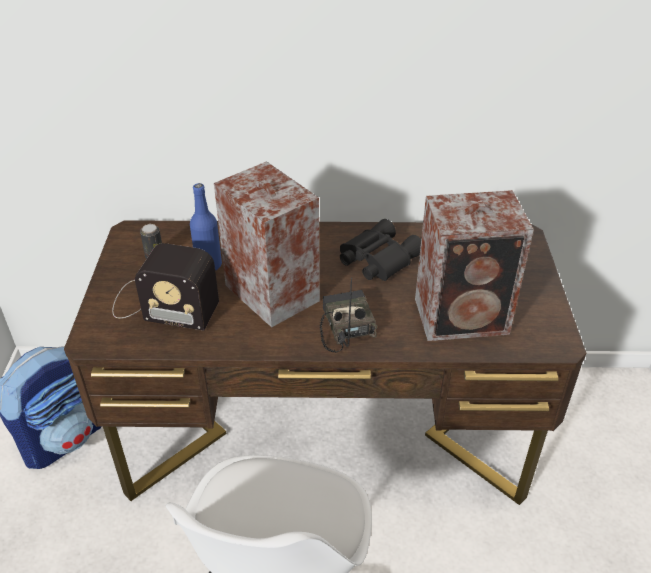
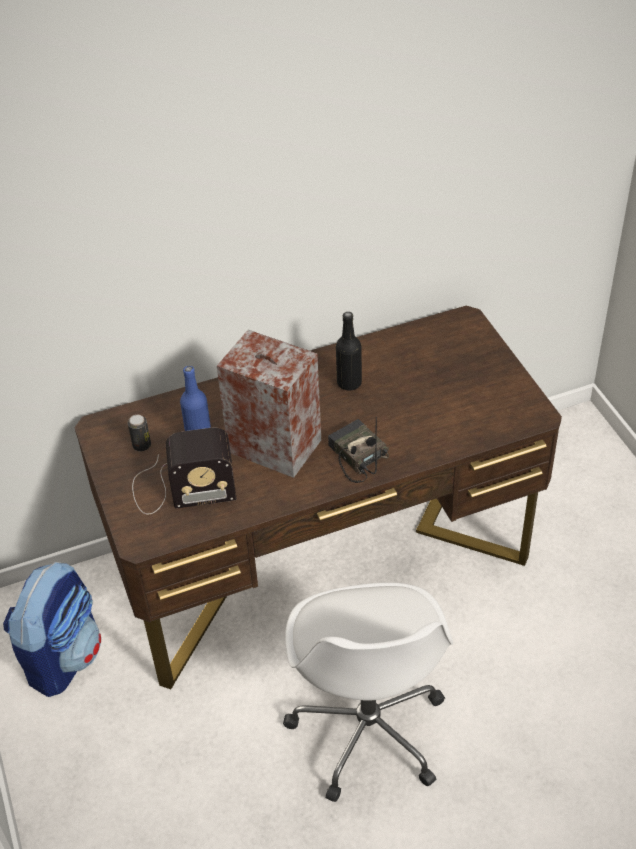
camera: 20 degrees left, 5 degrees up
(377, 258) = (349, 383): black binoculars -> black bottle
(464, 317) = (451, 415): speaker -> none

